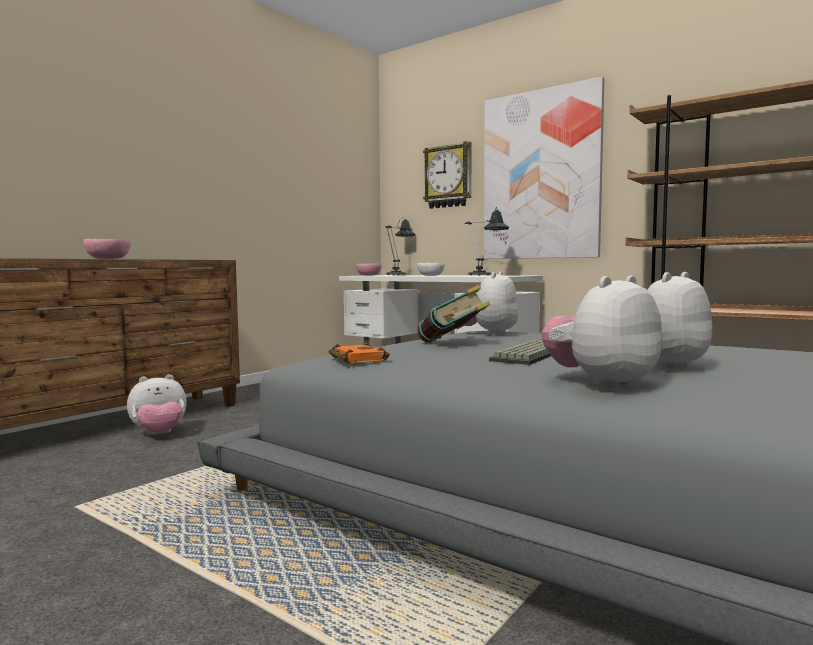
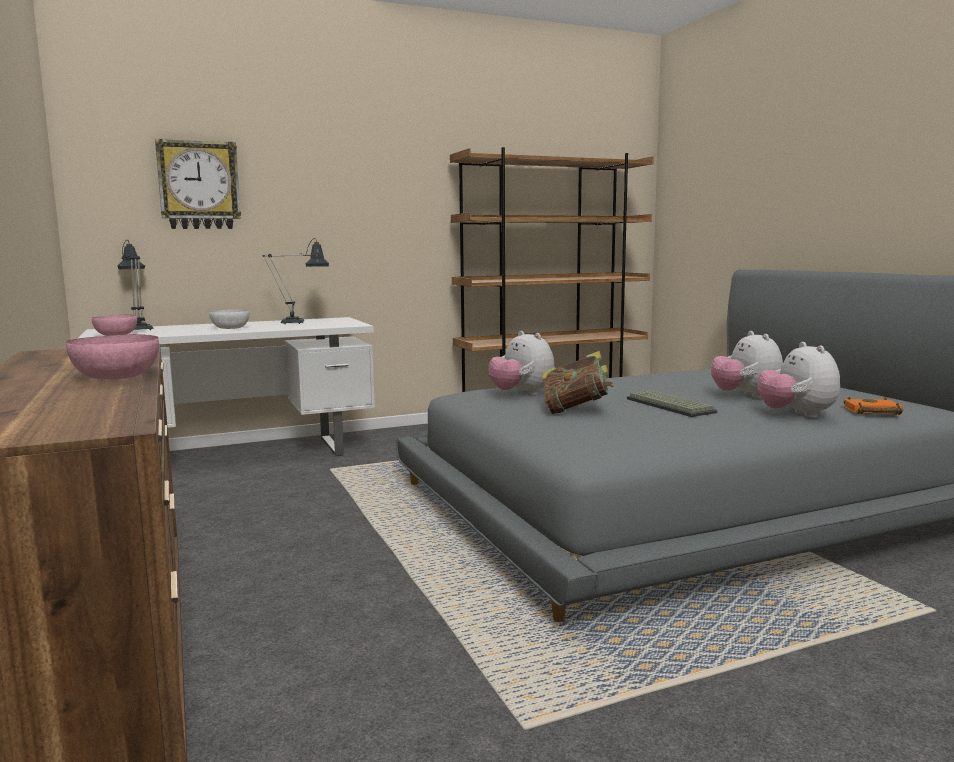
camera: 60 degrees left, 5 degrees up
(159, 435) = (251, 653): plush toy -> none
(355, 359) = (631, 441): orange book -> orange book (871, 411)
(540, 175) = (337, 200): picture -> none

